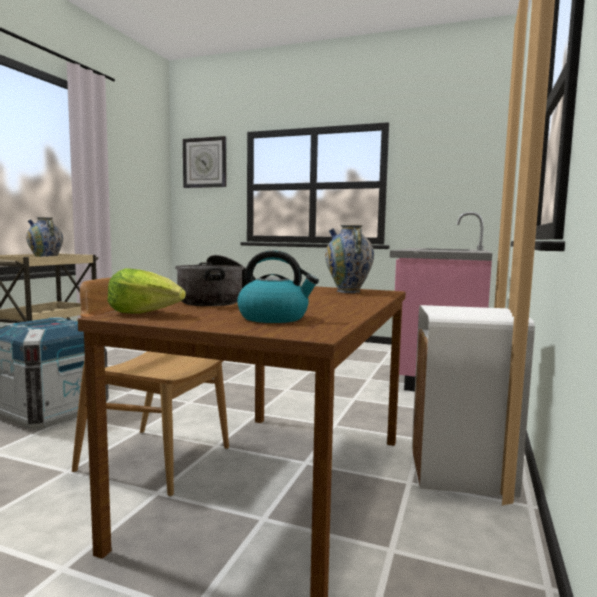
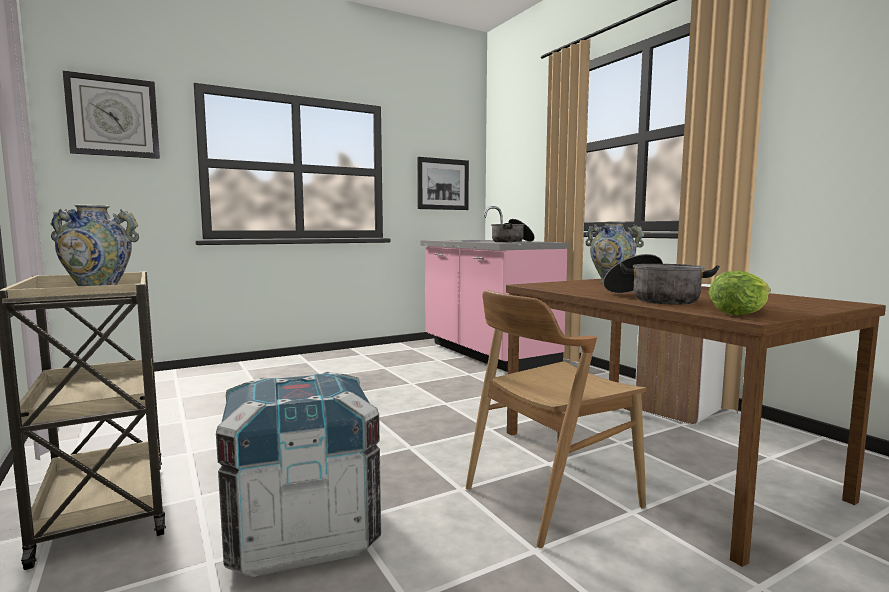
camera: 50 degrees left, 0 degrees up
(274, 318) = (773, 301): kettle -> none
(442, 250) = (512, 241): none -> cooking pot
(455, 191) = (443, 184): none -> picture

